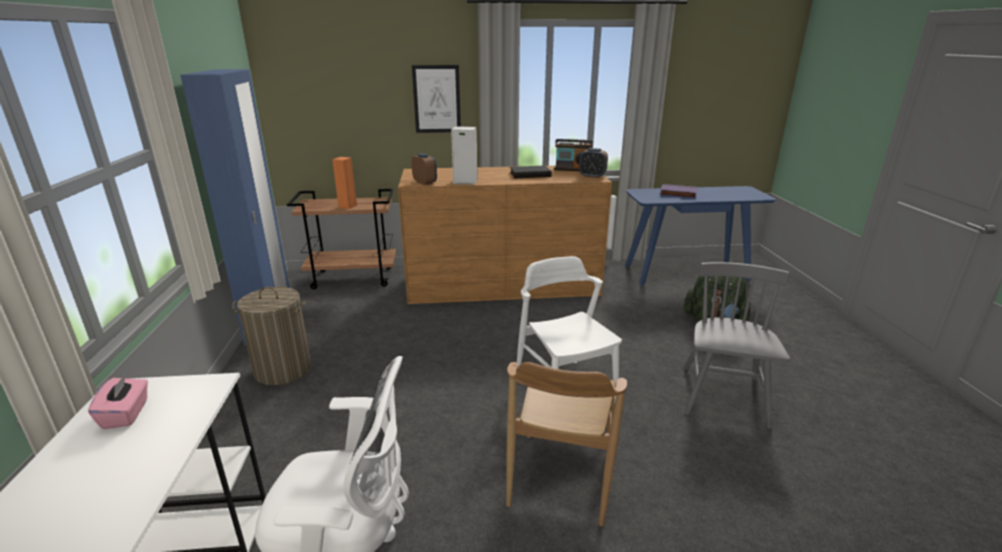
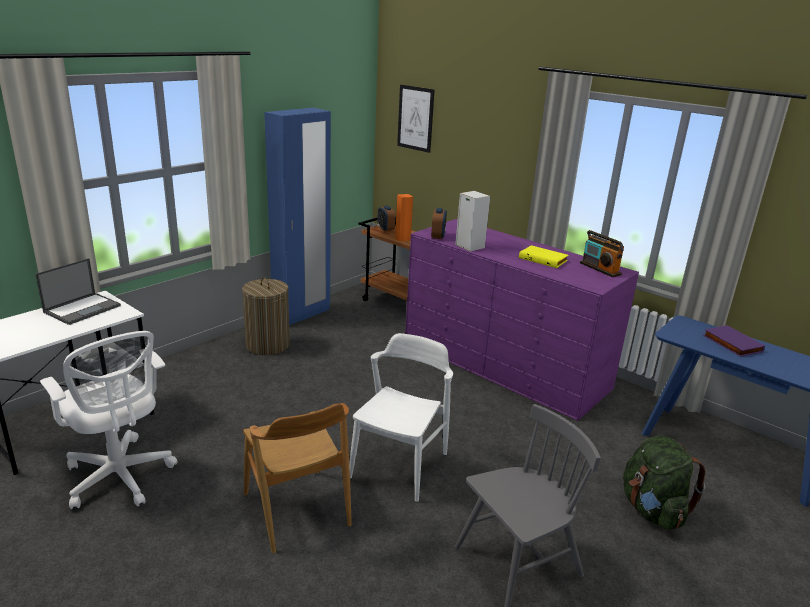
camera: 45 degrees right, 0 degrees up
(126, 414) = (83, 308): pink tissue box -> laptop
(437, 99) = (505, 159): picture -> picture (415, 118)
(503, 284) = (504, 364): brown dresser -> purple dresser
(530, 174) = (543, 259): black book -> yellow book
(561, 476) = (296, 509): brown chair -> brown chair turned 90 degrees counterclockwise
(592, 176) = (599, 282): alarm clock -> alarm clock (385, 229)

